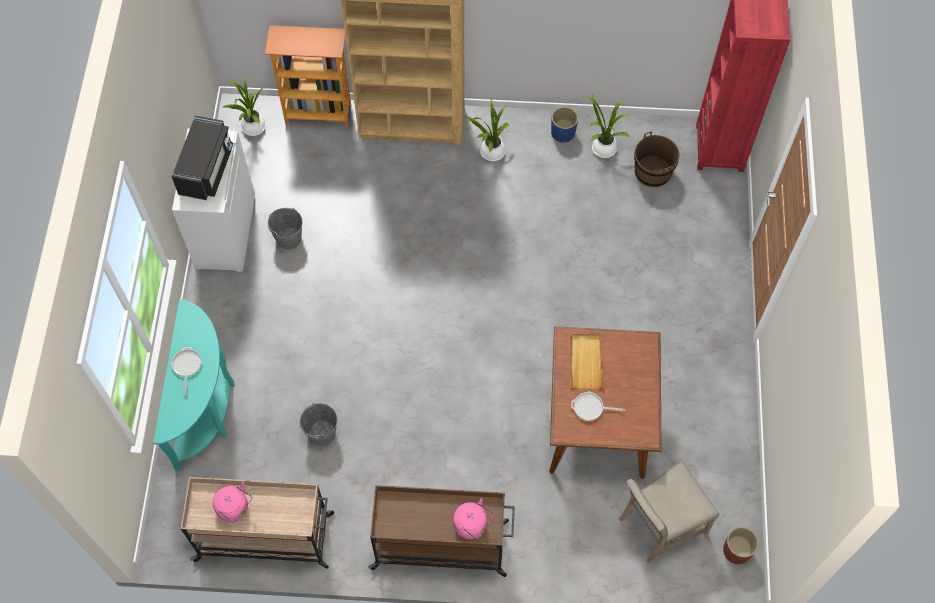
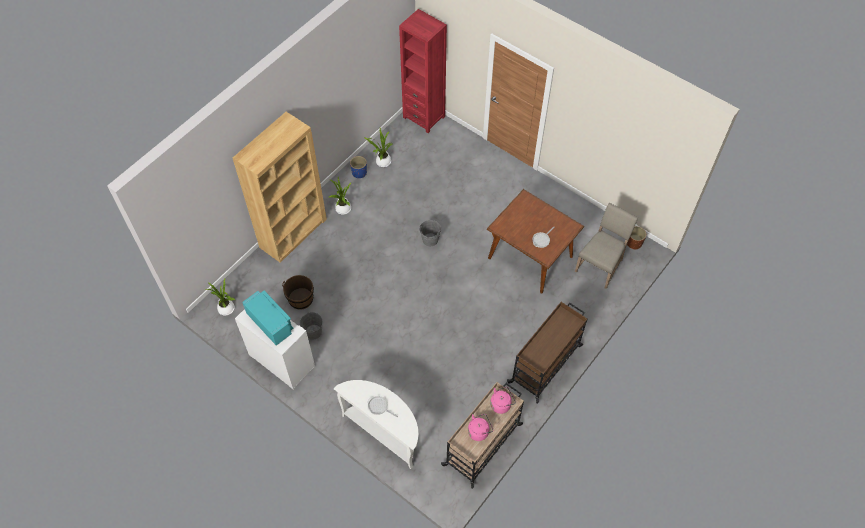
camera: 55 degrees left, 5 degrees down
(206, 169) = (270, 323): black microwave -> turquoise microwave
(206, 408) = (384, 432): turquoise console table -> white console table
(318, 113) = (246, 272): bookcase -> none
(322, 433) = (443, 383): grey bucket -> grey bucket (430, 239)
(472, 525) = (565, 327): pink kettle -> pink kettle (501, 404)
(586, 362) = (516, 227): beige tray -> none
(652, 172) = (414, 151): brown bucket -> brown bucket (301, 299)
(659, 525) = (600, 265): beige chair -> beige chair turned 150 degrees counterclockwise

